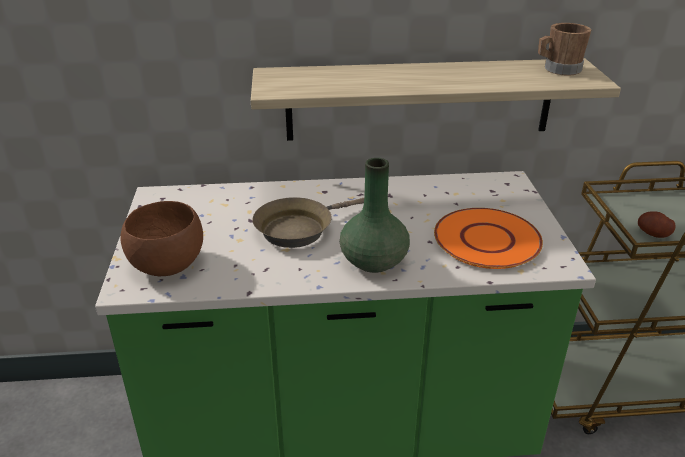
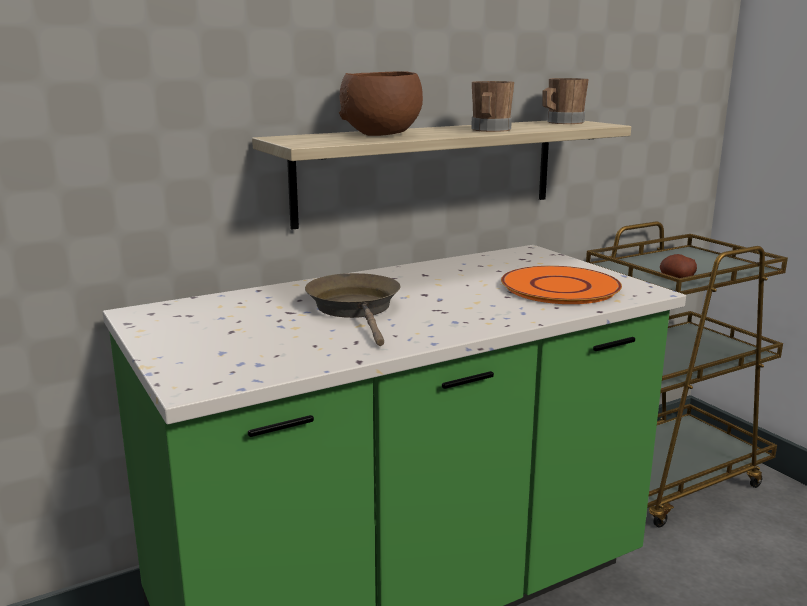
camera: 25 degrees left, 15 degrees down
(168, 266) = (228, 360): brown bowl -> brown bowl (382, 134)
(299, 228) = (356, 309): brown frying pan -> brown frying pan turned 135 degrees clockwise
(374, 261) = (469, 317): green vase -> none
(462, 81) = (490, 130): none -> brown mug

